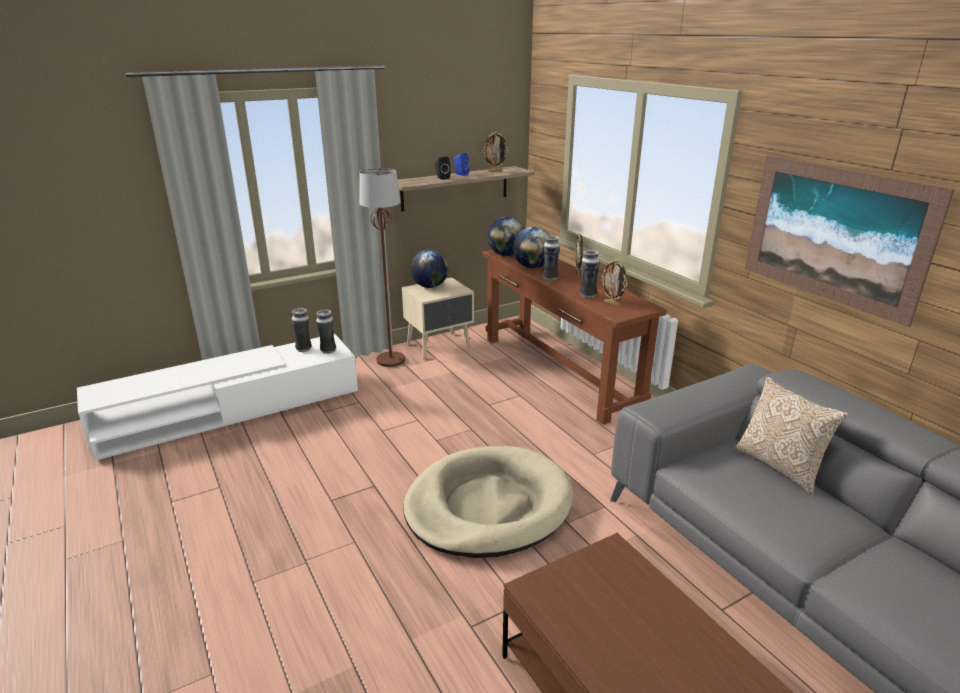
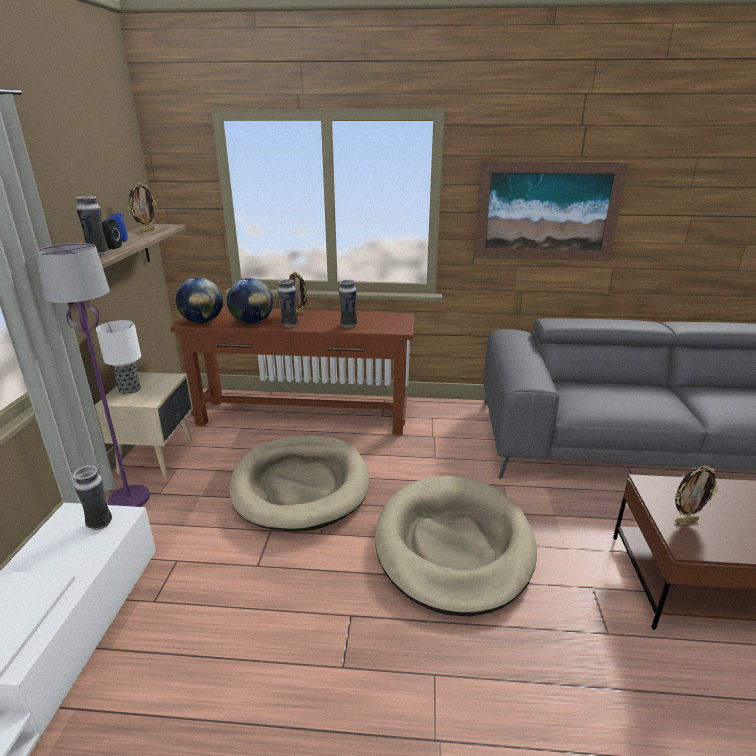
camera: 55 degrees left, 0 degrees up
(304, 349) = (59, 543): vase -> vase (98, 254)
(390, 360) = (129, 499): brown floor lamp -> purple floor lamp
(430, 286) = (129, 390): globe -> table lamp
(475, 409) = (300, 486): none -> beige dog bed
(612, 303) = (377, 323): picture frame -> picture frame (685, 520)
(780, 466) = (592, 382): pillow -> none

